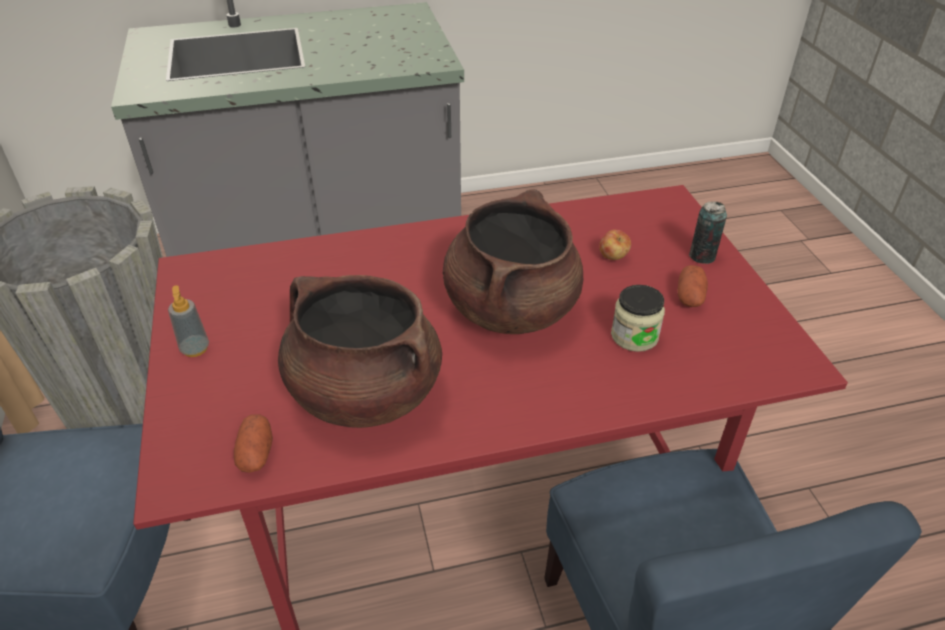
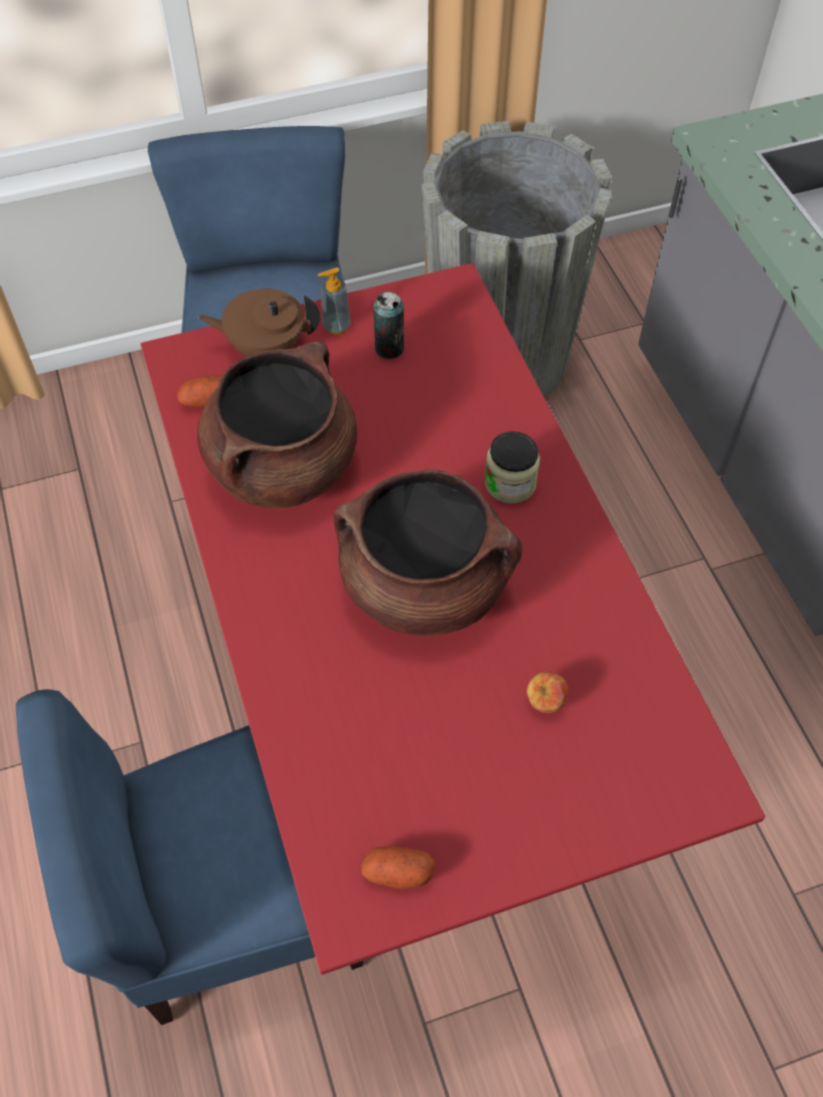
camera: 85 degrees right, 15 degrees up
(198, 404) = (265, 347): none -> brown teapot
(634, 336) = (387, 718): jar -> jar (510, 483)
(690, 296) = (471, 792): potato -> potato (397, 873)
(702, 256) = (567, 820): can -> can (389, 348)

